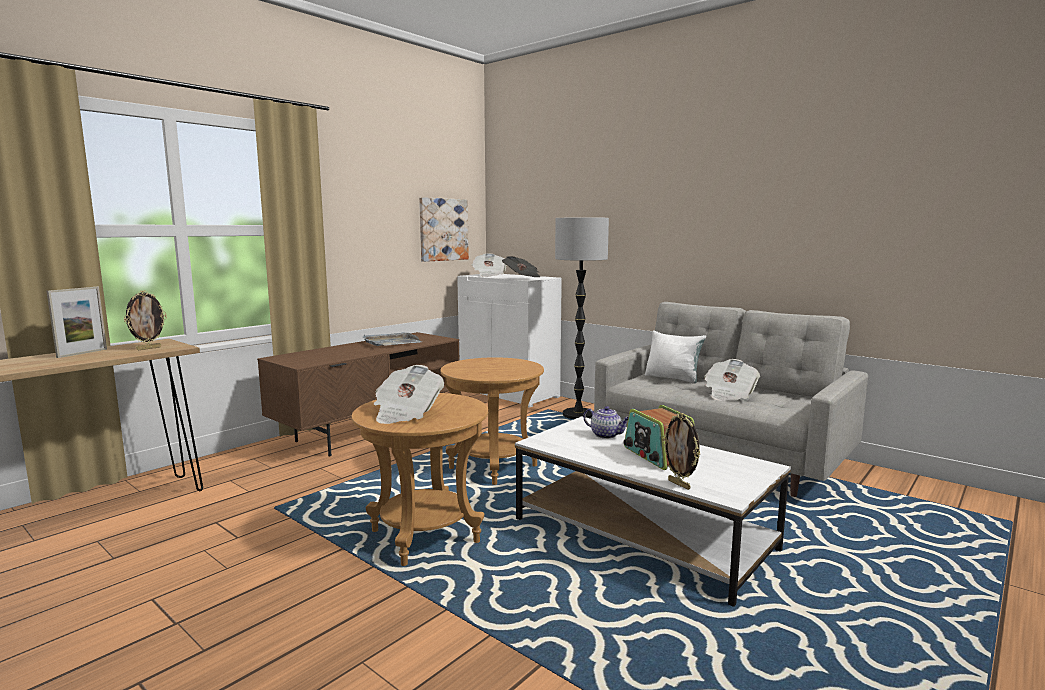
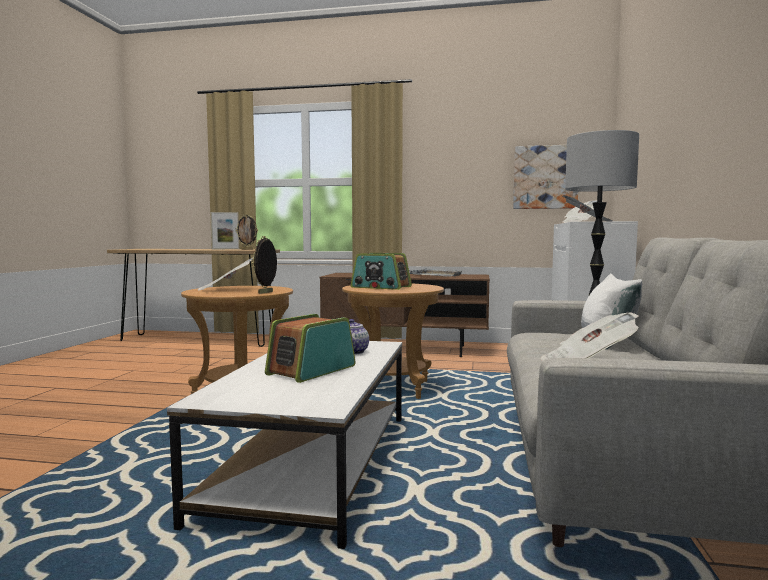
camera: 60 degrees right, 5 degrees down
(486, 370) = (381, 287): none -> radio
(679, 484) = (228, 382): picture frame -> picture frame (266, 292)

